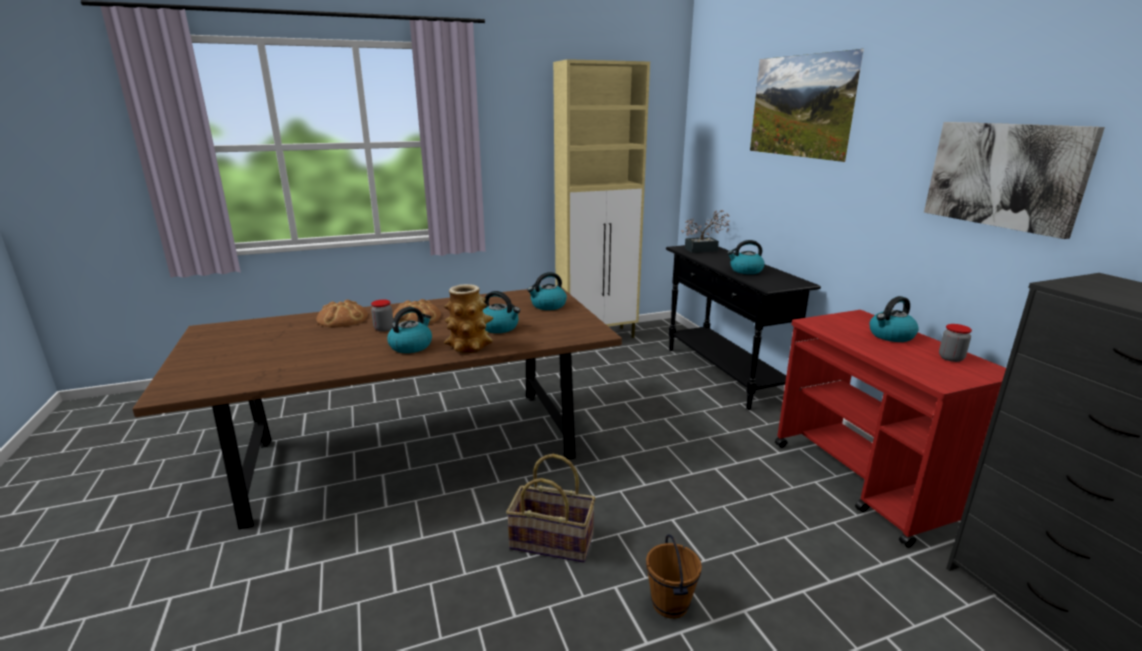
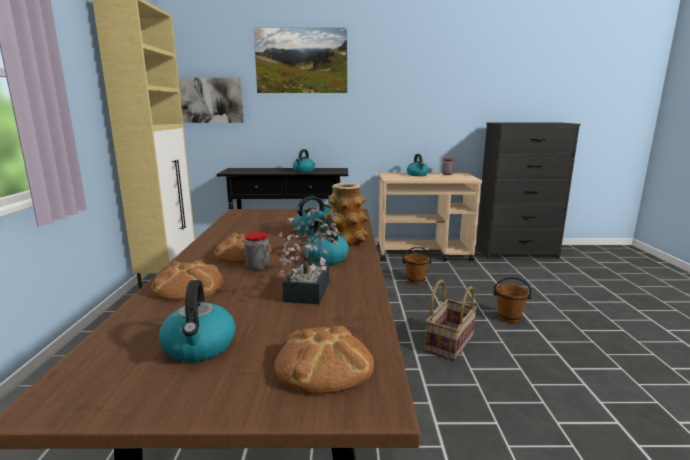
camera: 70 degrees left, 5 degrees down
(215, 375) = (323, 364): none -> bread
(548, 305) = (277, 215): kettle -> kettle (200, 347)
(704, 249) = (243, 170): potted plant -> potted plant (310, 288)
(729, 488) = (415, 281): none -> brown bucket
(867, 482) = (424, 253): red cart -> beige cart
(1004, 175) = (439, 90): picture -> picture (210, 100)

